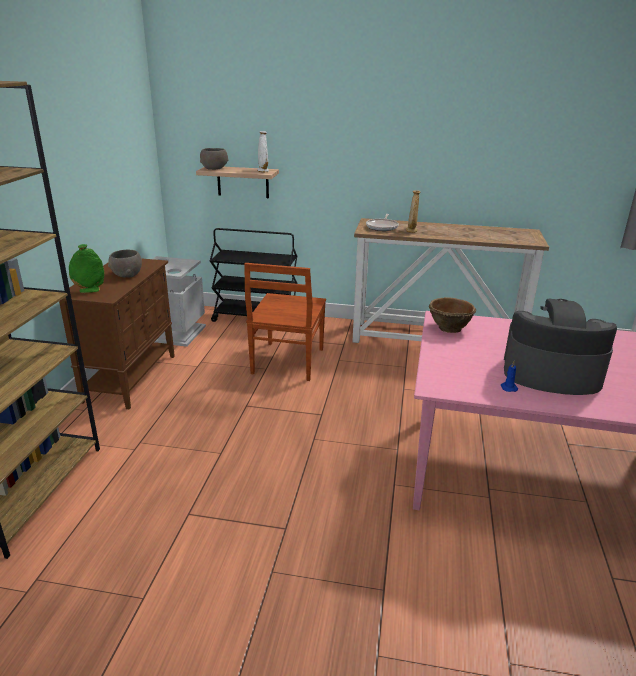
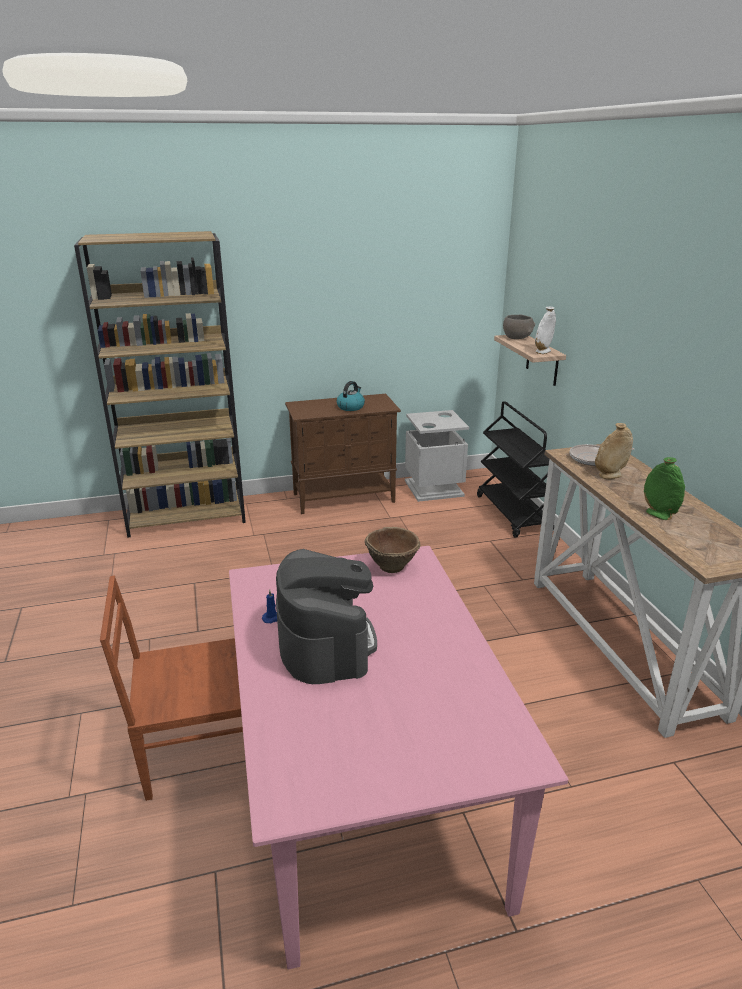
camera: 65 degrees right, 0 degrees up
(89, 291) = (307, 407): green vase -> green vase (658, 514)
(126, 274) = (350, 407): grey bowl -> kettle
(287, 362) = (445, 557): brown chair -> brown chair (200, 750)

